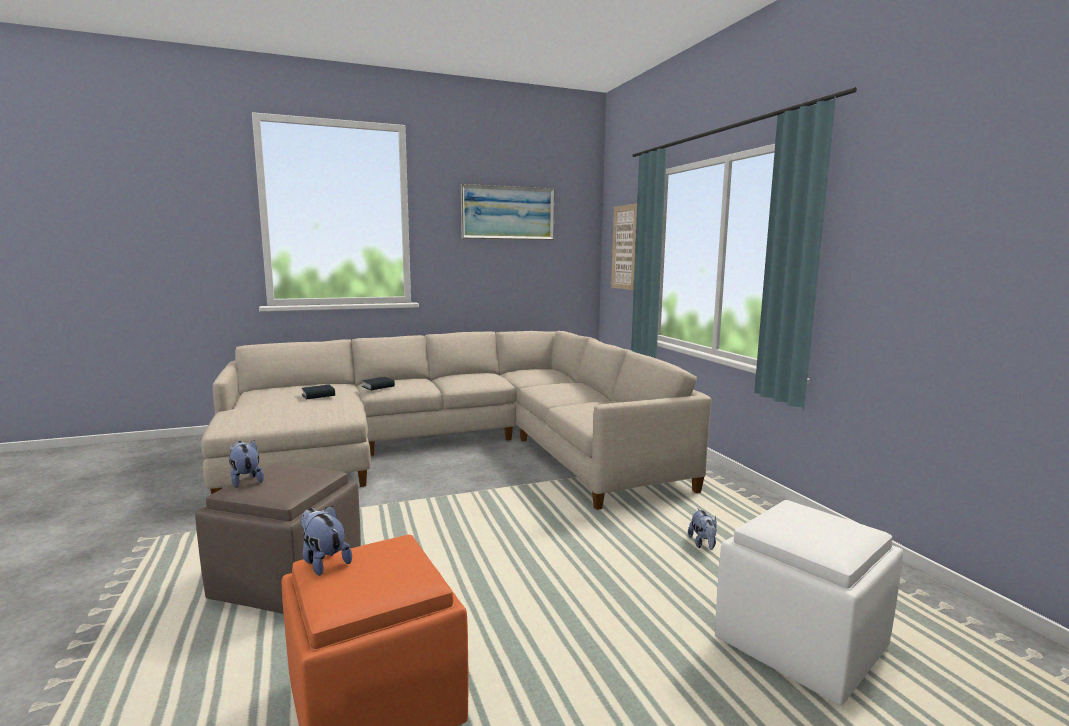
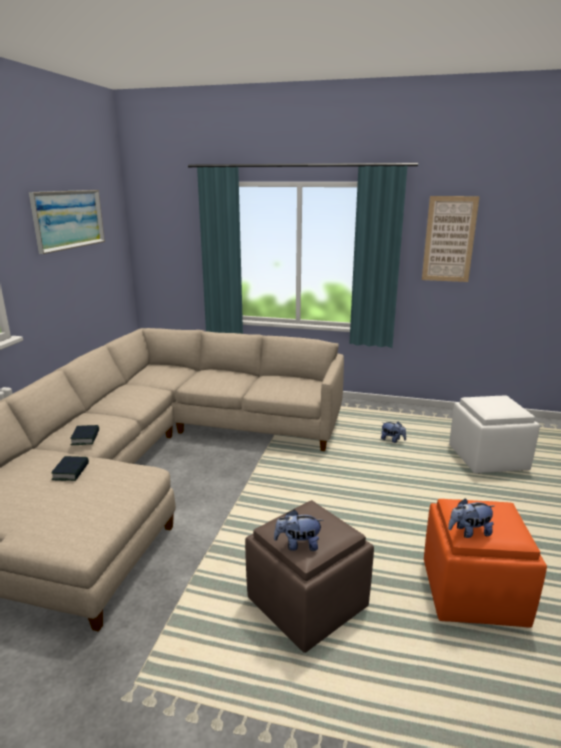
camera: 55 degrees left, 10 degrees up
(624, 247) = (170, 244): picture -> picture (449, 239)

